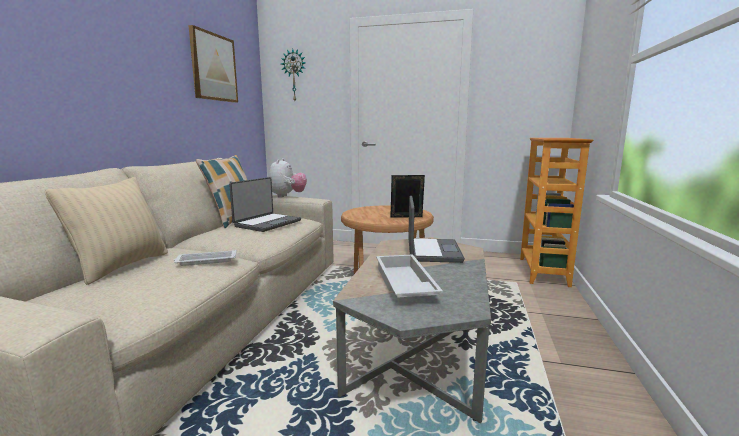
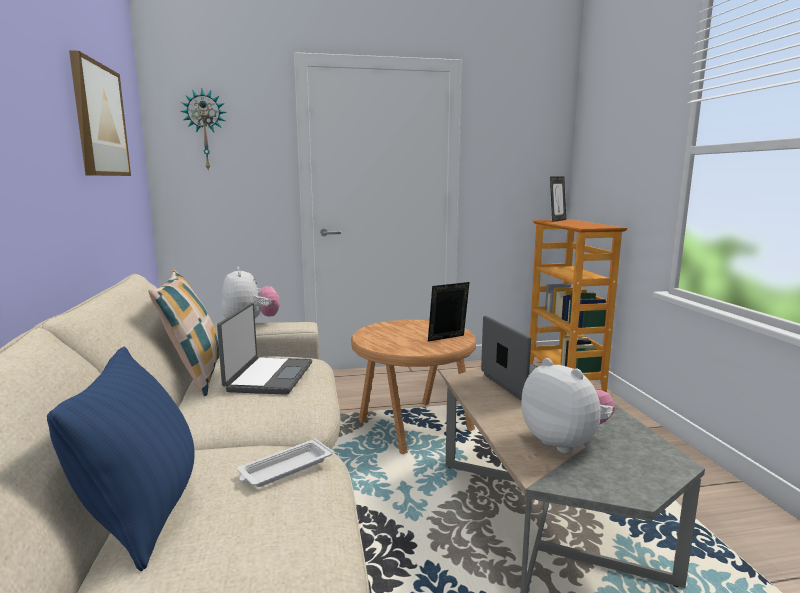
camera: 25 degrees left, 0 degrees up
(121, 266) = (143, 514): beige pillow -> blue pillow
(403, 284) = (564, 442): white tray -> plush toy
(548, 137) = (556, 220): none -> picture frame

